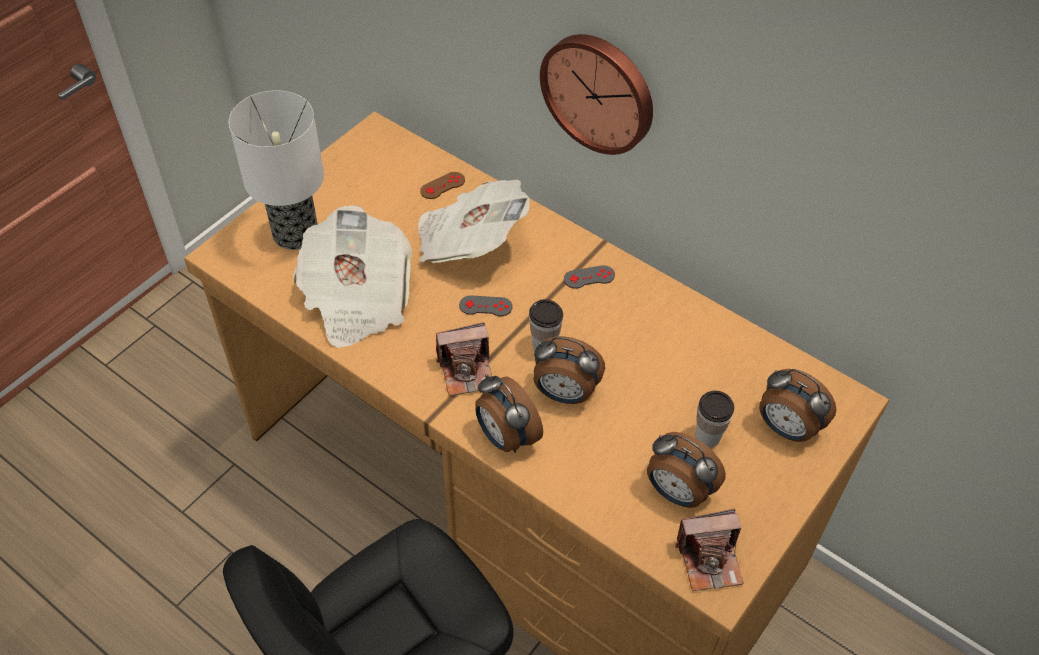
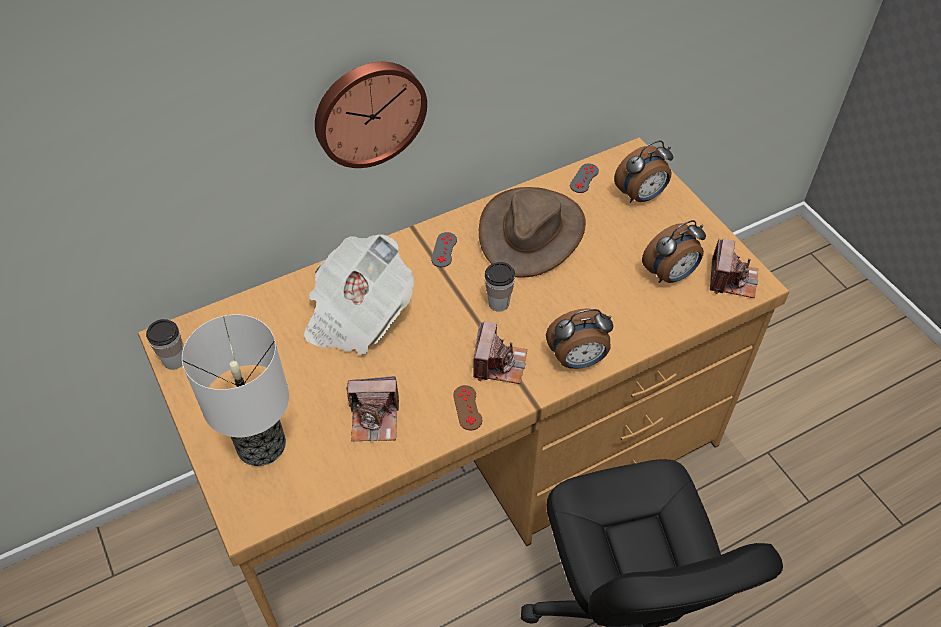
camera: 65 degrees left, 0 degrees up
(356, 299) = (375, 419): newspaper -> camera
(442, 186) = (277, 311): brown game controller -> brown game controller (467, 408)
(485, 306) = (436, 327): grey game controller -> grey game controller (584, 178)
(564, 394) = (553, 308): alarm clock -> none
(660, 341) = (531, 232): none -> brown hat
(708, 436) = (630, 240): cup -> cup (174, 360)

